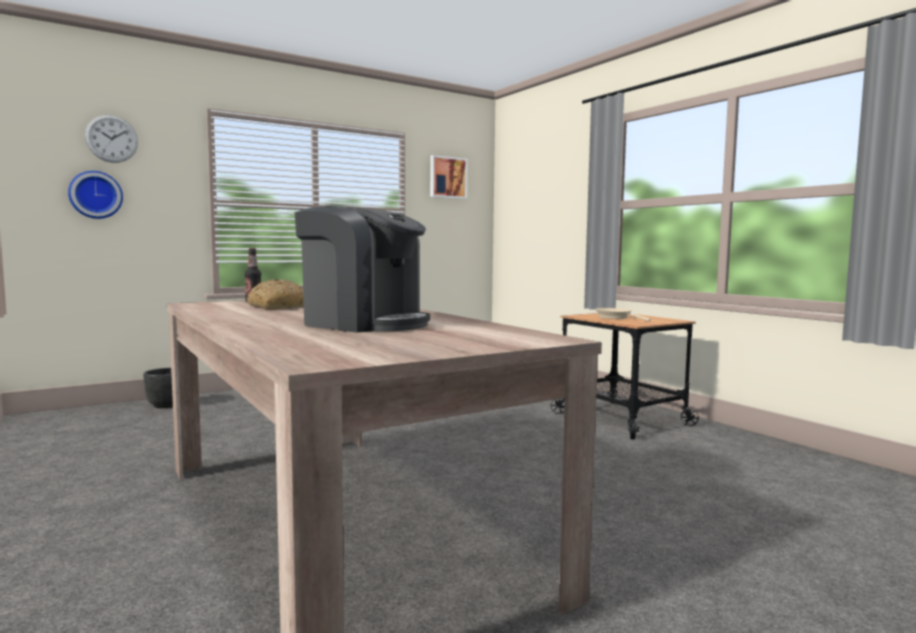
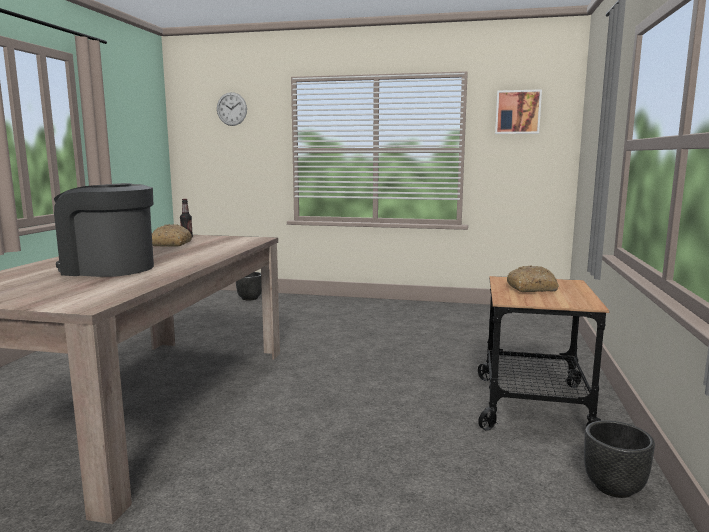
camera: 45 degrees right, 5 degrees up
(95, 195) = (223, 149): wall clock -> none
(364, 324) = (108, 268): coffee machine -> coffee machine turned 120 degrees clockwise
(616, 318) = (532, 288): beige frying pan -> bread
(747, 443) = (612, 487): none -> black planter

